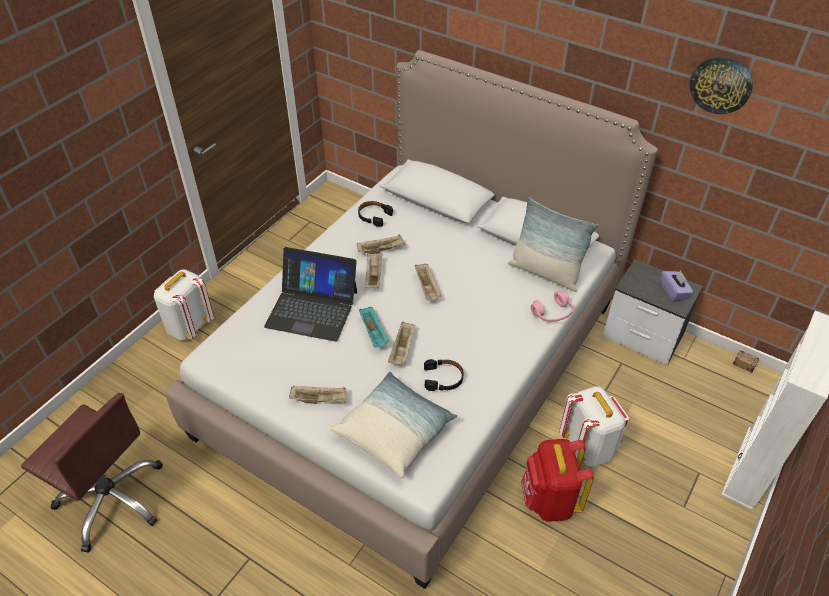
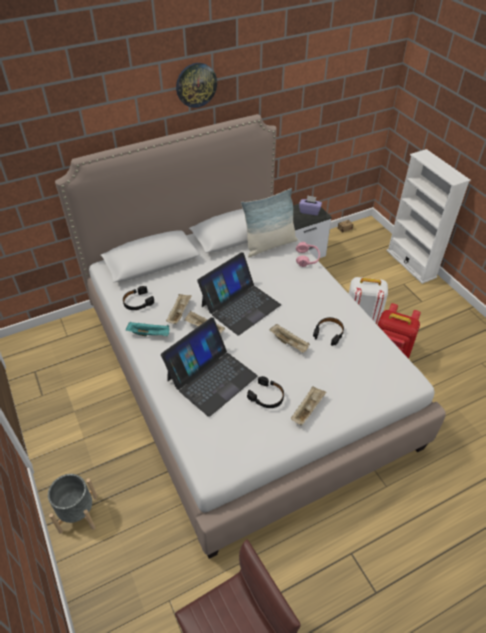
camera: 60 degrees left, 0 degrees up
(189, 327) = (78, 513): white backpack -> grey planter
(315, 360) = (267, 396): none -> black headphones
(374, 333) = (263, 351): turquoise tray -> turquoise tray (149, 334)
(394, 432) = (361, 378): pillow -> none
(427, 288) = (240, 305): beige tray -> laptop
(721, 84) = (295, 61): wall clock -> wall clock (196, 85)

